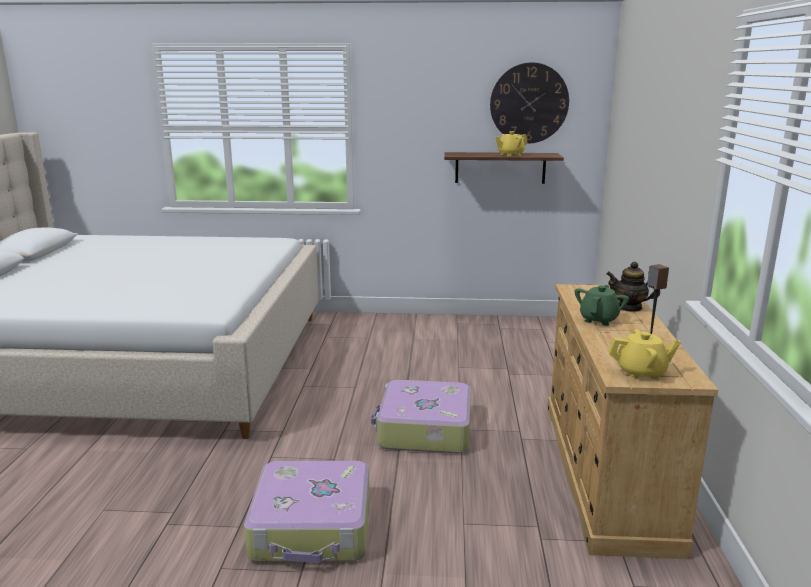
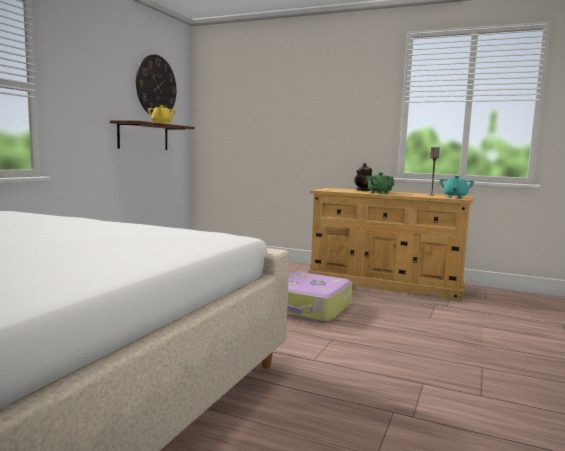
camera: 70 degrees left, 10 degrees down
(313, 527) = (428, 357): suitcase -> none
(641, 373) = (455, 197): yellow teapot -> turquoise teapot

